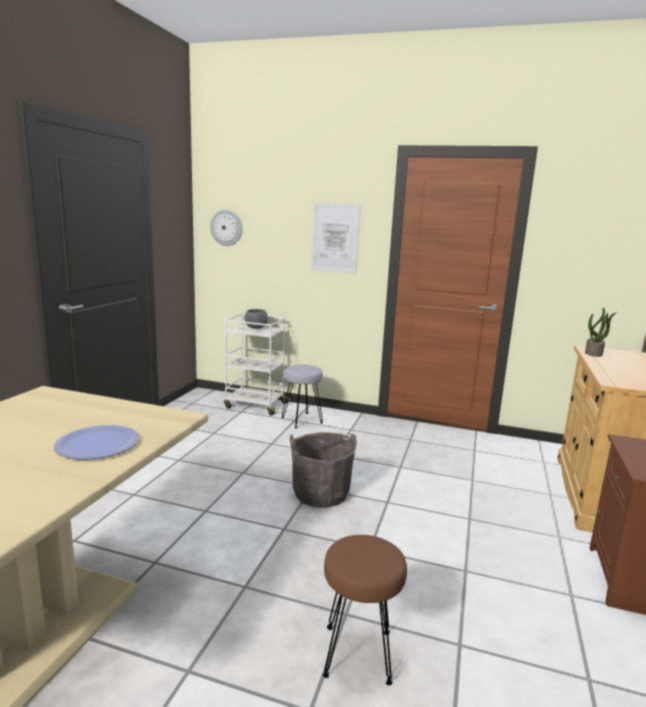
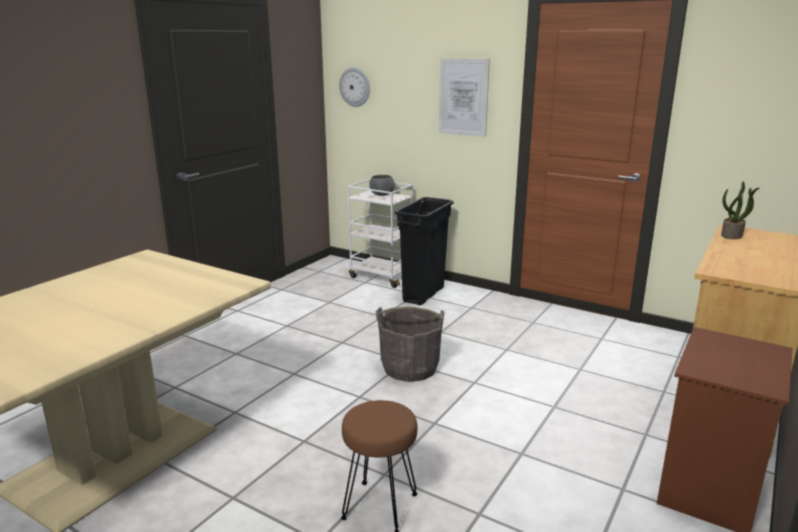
camera: 15 degrees right, 5 degrees up
(97, 444) = (165, 302): plate -> none
(302, 420) = (423, 295): grey stool -> black trash can

